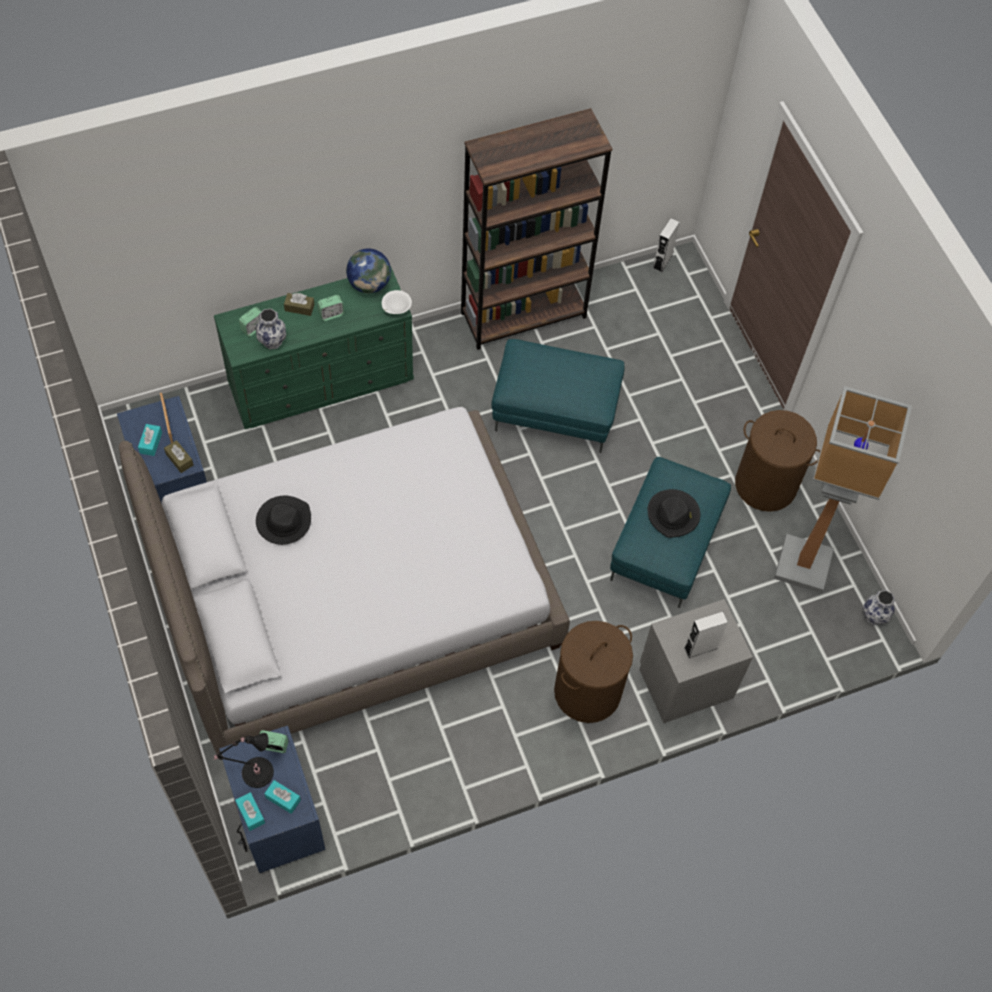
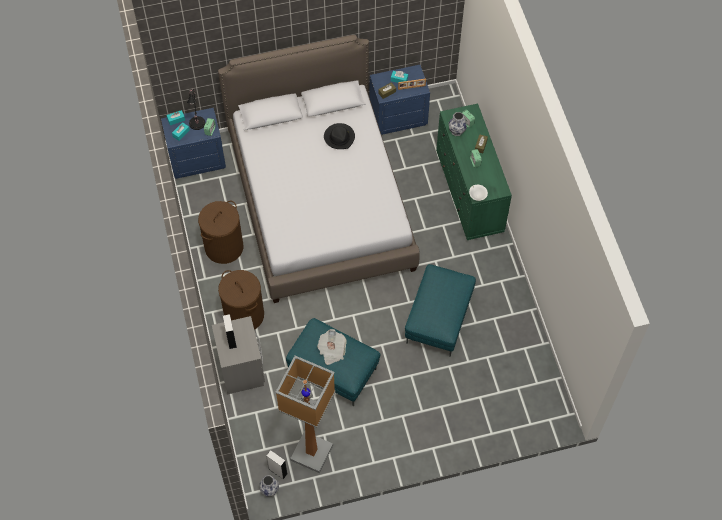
camera: 100 degrees right, 0 degrees up
(369, 284) = (497, 182): globe -> none
(523, 315) = (517, 310): brown bookcase -> none
(662, 261) = (561, 404): white speaker -> white speaker (278, 471)
(673, 515) = (332, 351): black hat -> newspaper
(765, 485) = (373, 440): brown laundry basket -> brown laundry basket (224, 247)

